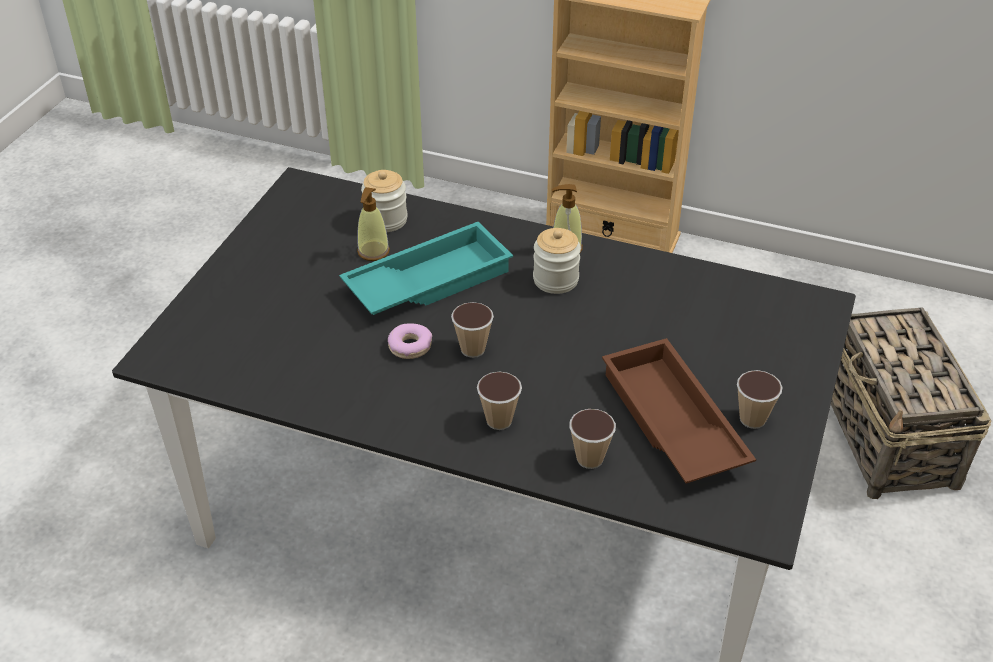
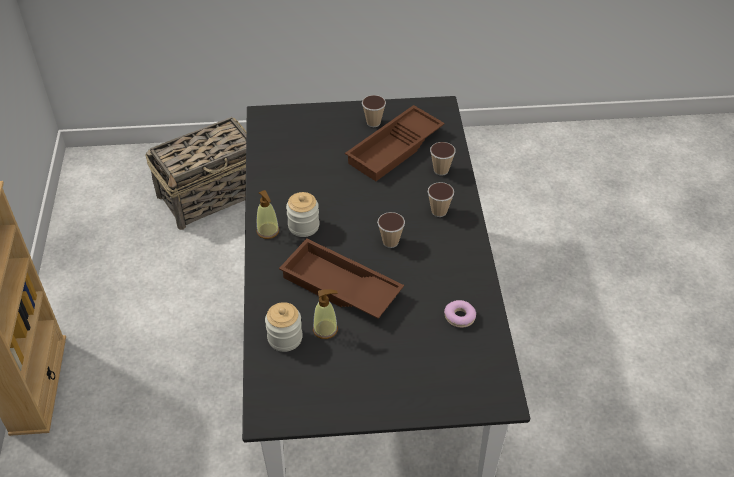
camera: 115 degrees left, 5 degrees up
(410, 346) = (406, 271): donut -> donut (459, 317)
(428, 280) = (339, 287): turquoise tray -> brown tray

